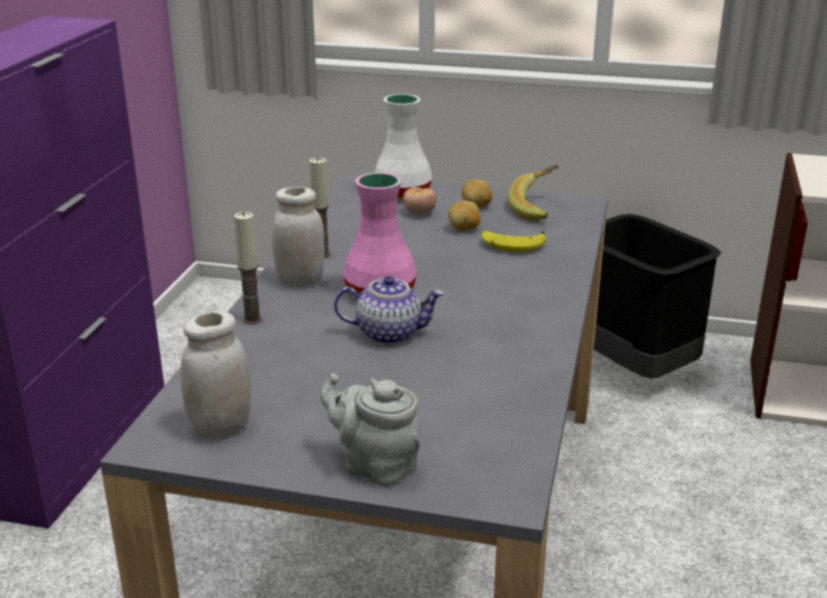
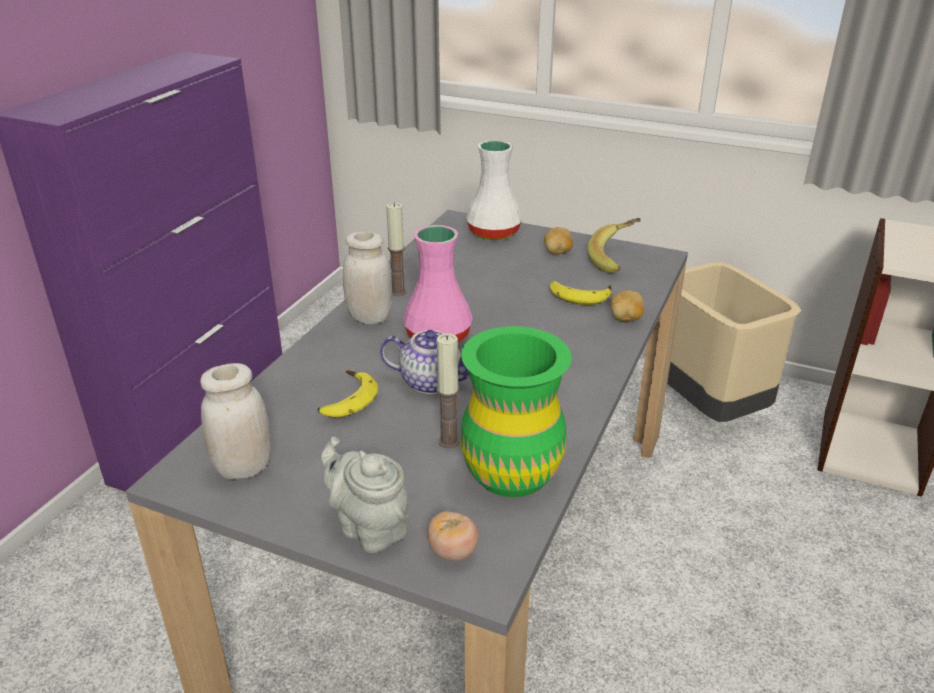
camera: 10 degrees right, 5 degrees up
(252, 319) = (312, 354): candle -> candle (448, 441)
(305, 358) = (345, 401): none -> banana
(419, 213) = (502, 255): tomato -> tomato (453, 551)
(464, 229) = (538, 275): potato -> potato (626, 319)
(501, 404) = (511, 472): none -> green vase
(633, 368) = (709, 406): black trash can -> beige trash can

